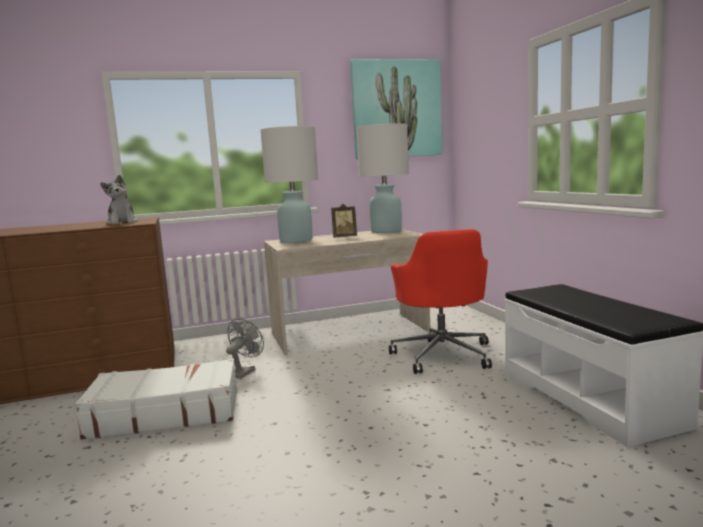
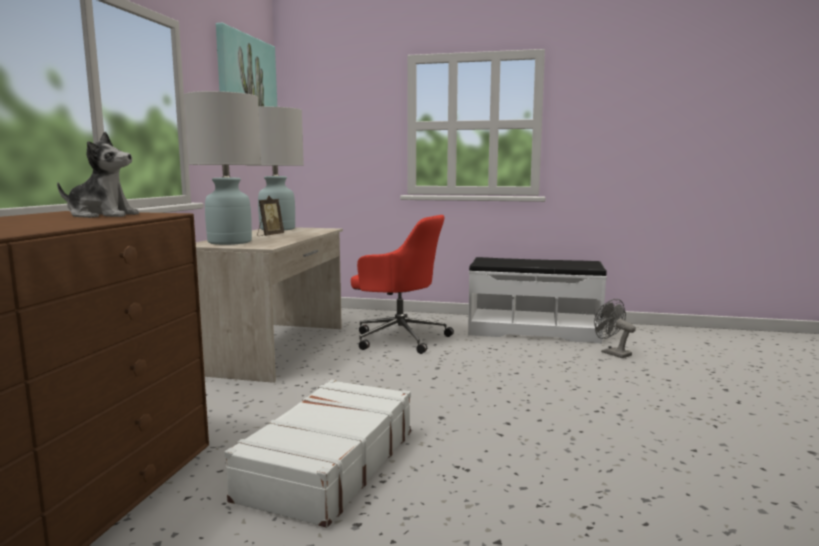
camera: 60 degrees left, 0 degrees up
(244, 372) = (283, 407): grey fan -> grey fan (612, 353)

